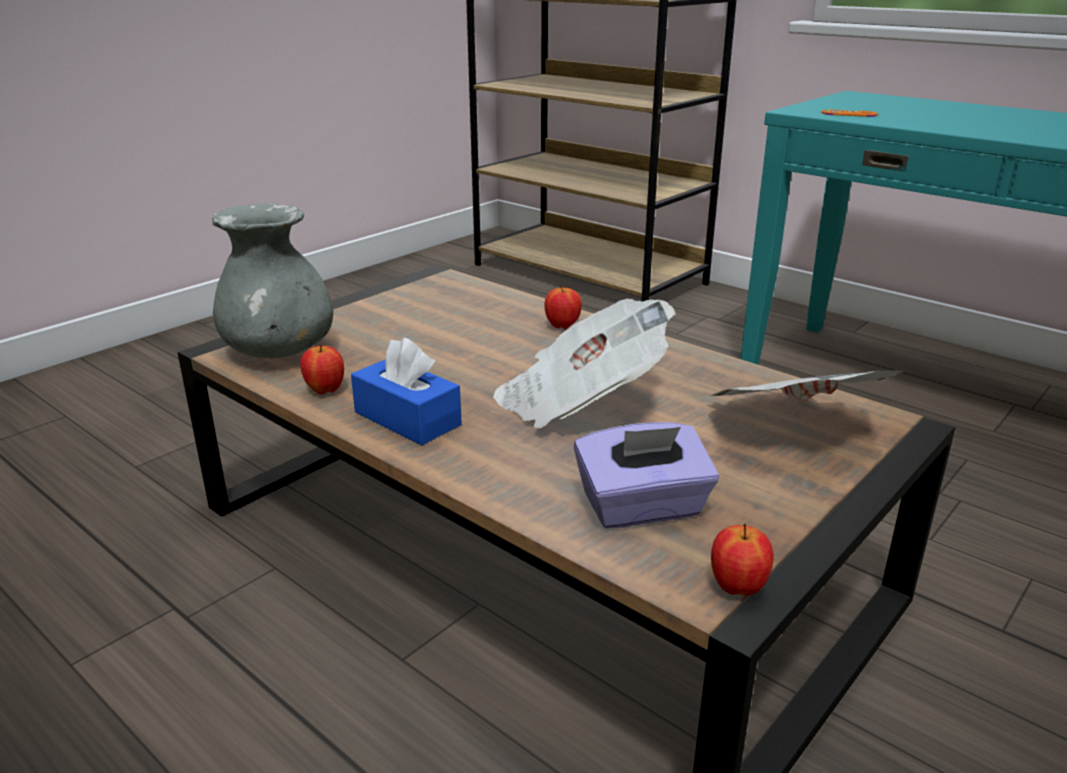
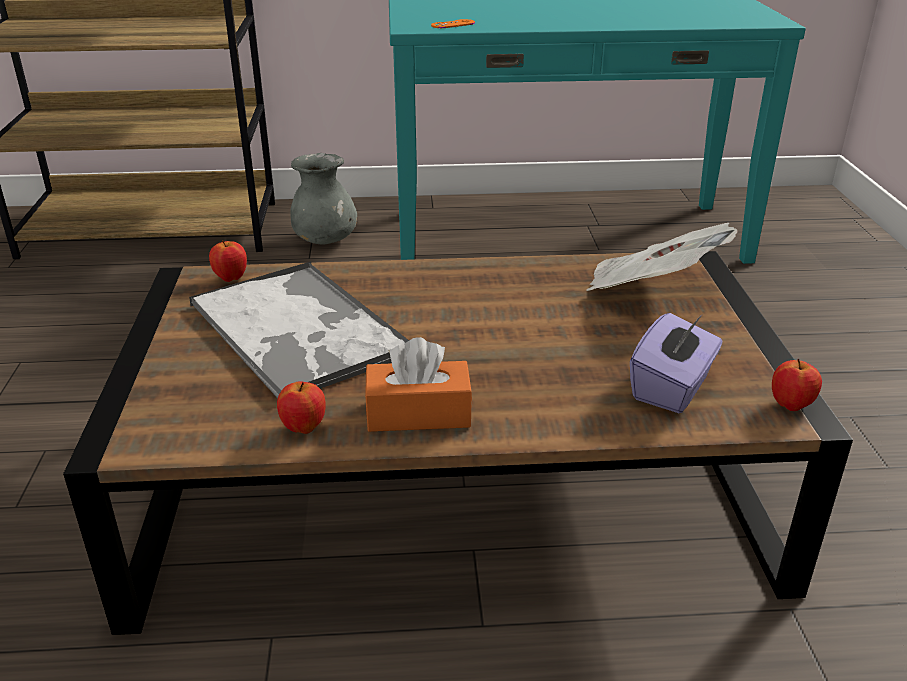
camera: 45 degrees left, 5 degrees up
(280, 352) = (185, 418): grey vase -> grey vase (325, 240)
(407, 419) = (418, 413): blue tissue box -> orange tissue box
(440, 333) = (299, 330): none -> tray
(562, 326) = (384, 281): apple -> apple (231, 278)
(580, 402) = (508, 336): newspaper -> none

